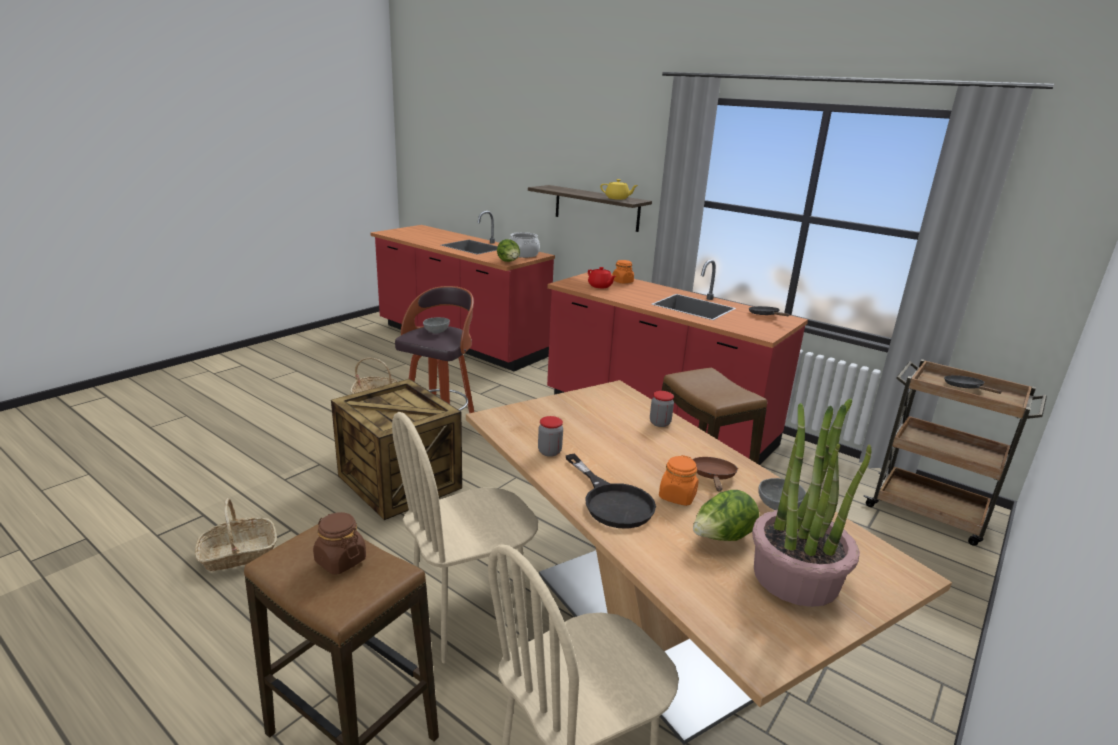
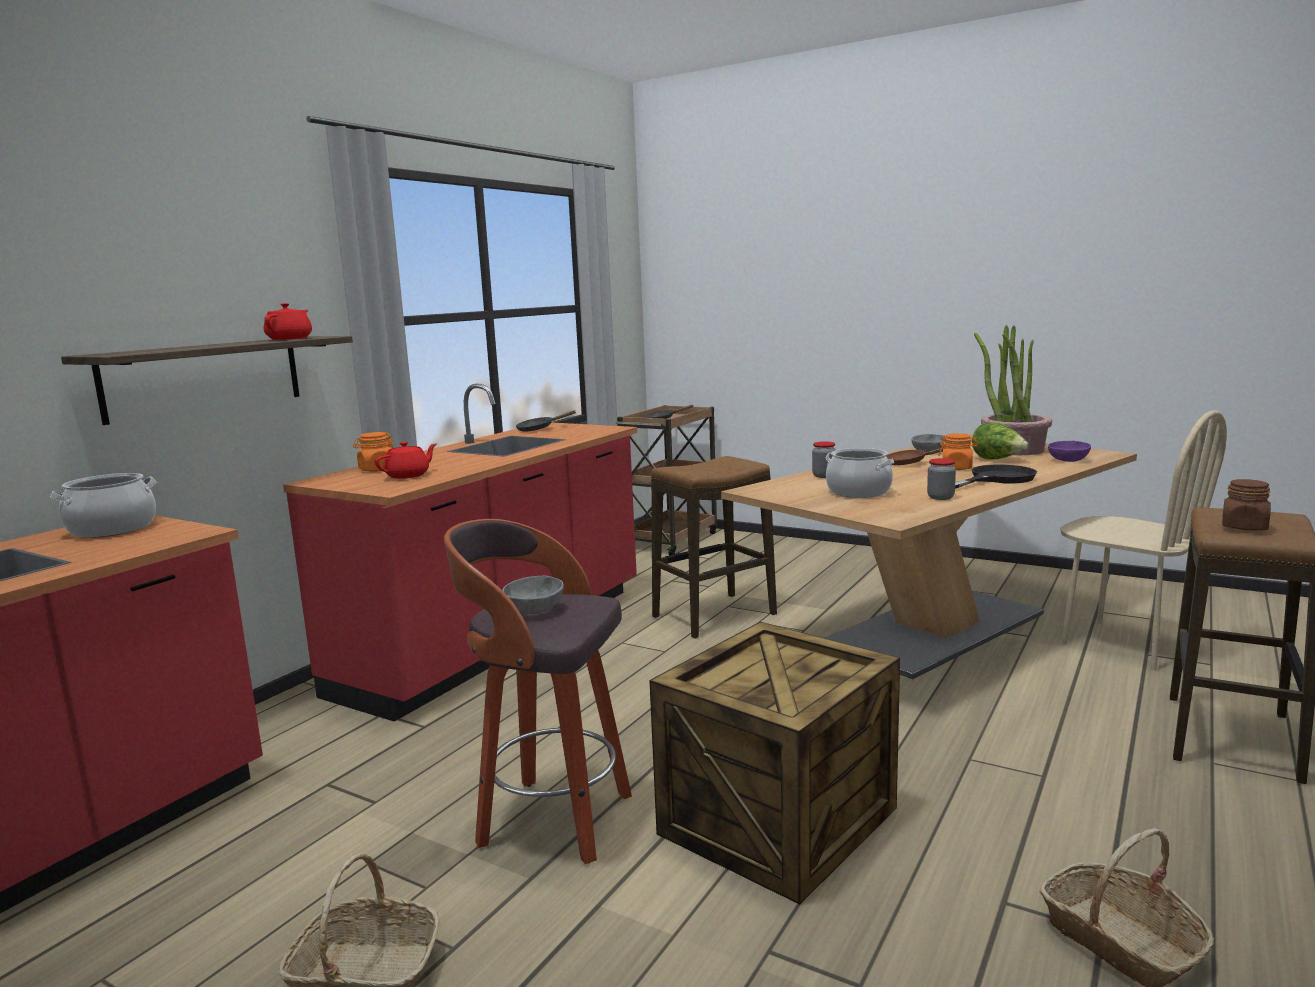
camera: 95 degrees left, 10 degrees down
(469, 616) = (1015, 708): beige chair -> none
(509, 262) = (190, 531): lettuce -> none
(589, 424) = (858, 492): none -> cooking pot
(617, 198) = (290, 339): yellow teapot -> red teapot
(705, 593) = (1068, 461): none -> purple bowl

